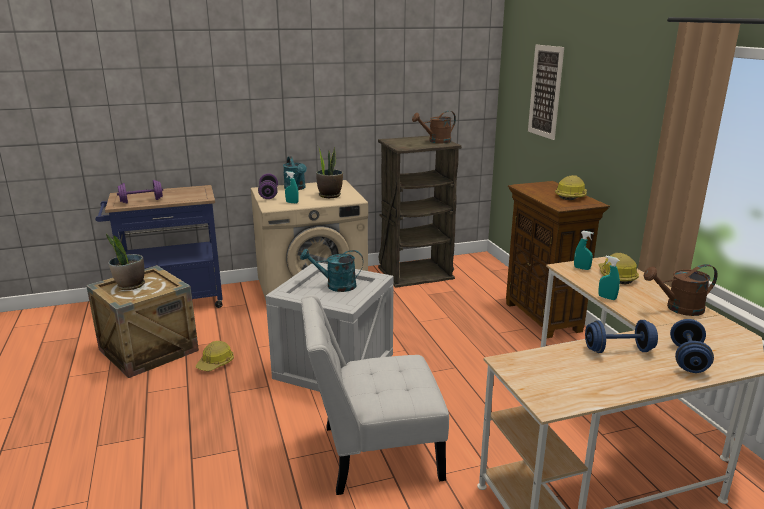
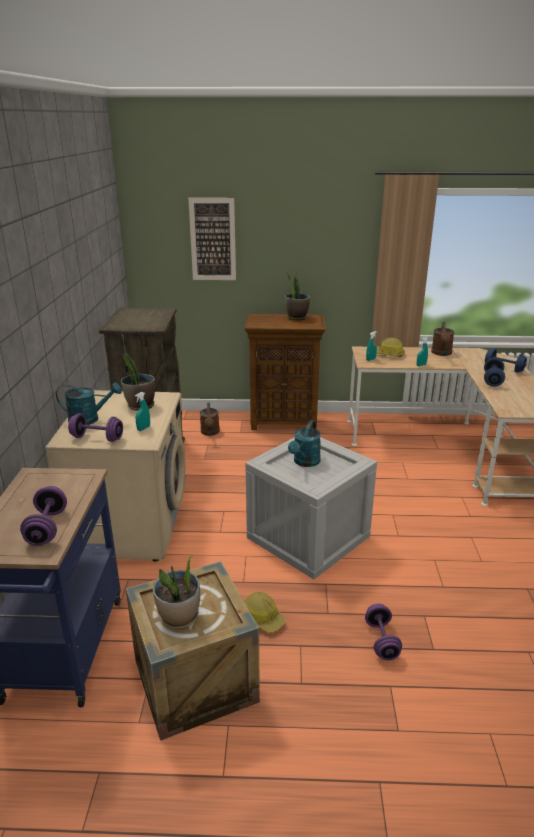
camera: 70 degrees left, 5 degrees up
(198, 426) = (381, 641): none -> purple dumbbell
(373, 453) = (443, 541): white chair -> none
(436, 141) = (150, 312): brown watering can -> brown watering can (210, 433)
(571, 196) = (296, 317): hard hat -> potted plant

